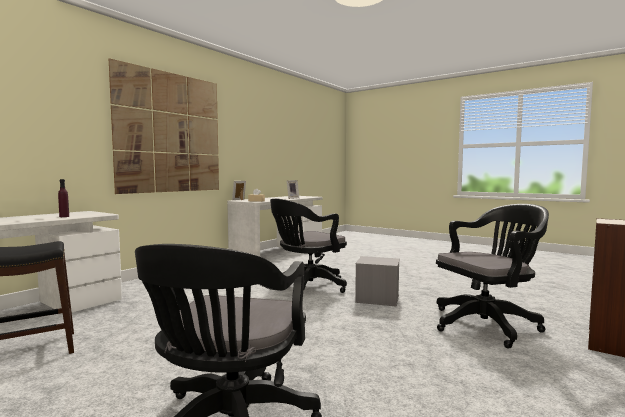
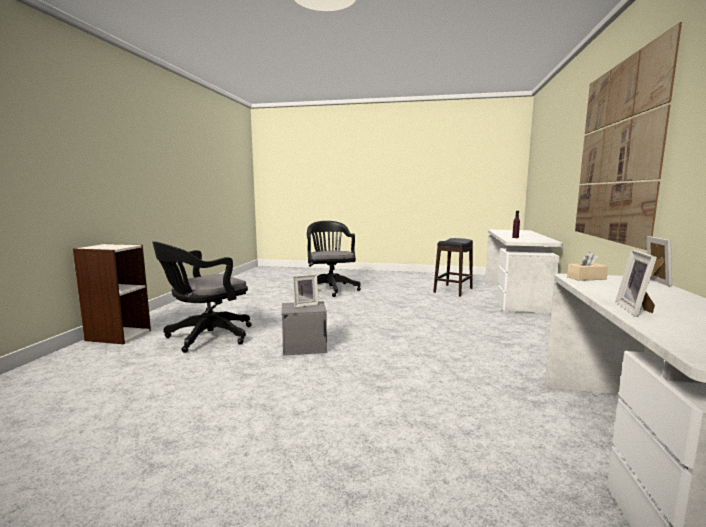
camera: 155 degrees right, 5 degrees up
(307, 287) = (392, 350): black office chair -> none
(375, 261) = (305, 304): none -> picture frame

